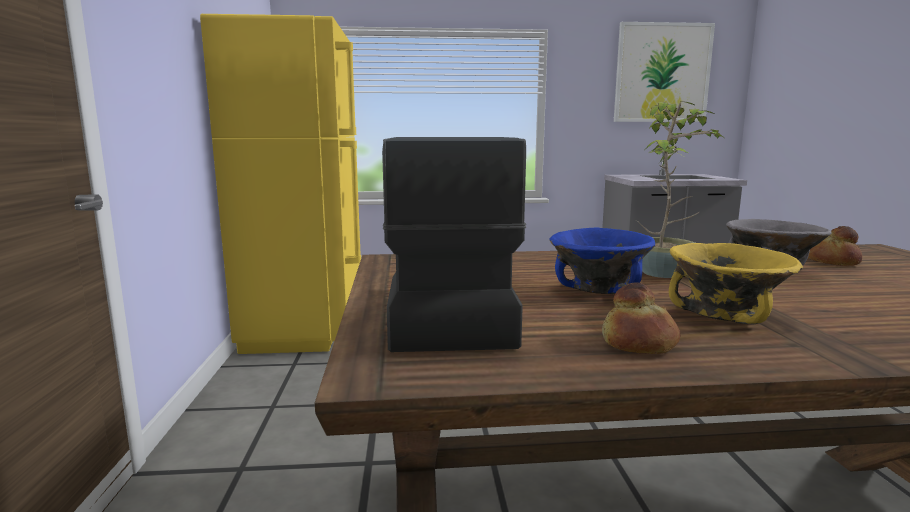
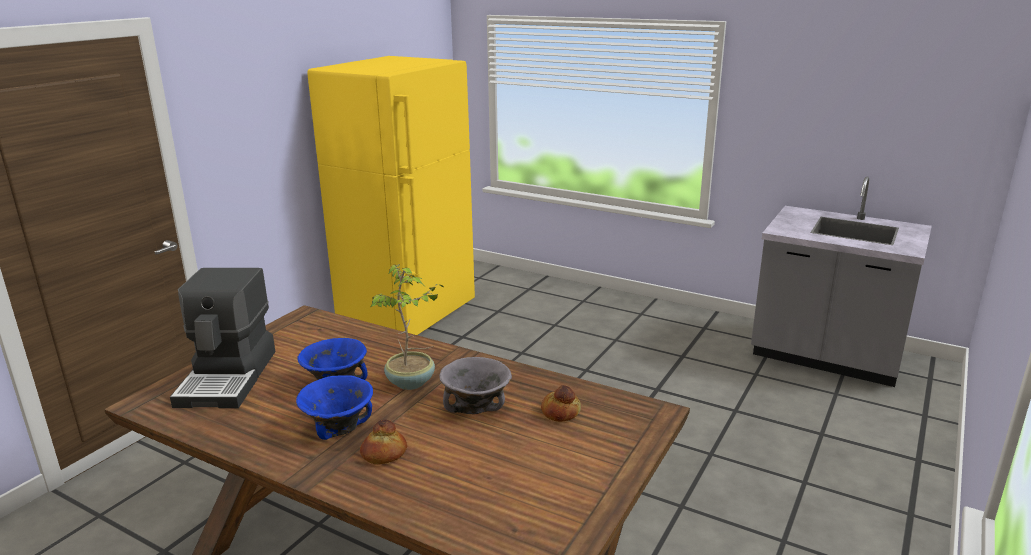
camera: 35 degrees right, 10 degrees up
(446, 315) = (229, 377): coffee machine -> coffee machine turned 150 degrees clockwise
(640, 343) = (256, 428): bread -> bread (384, 454)
(662, 73) = (882, 82): picture -> none
(724, 315) = (338, 427): yellow bowl -> blue bowl

